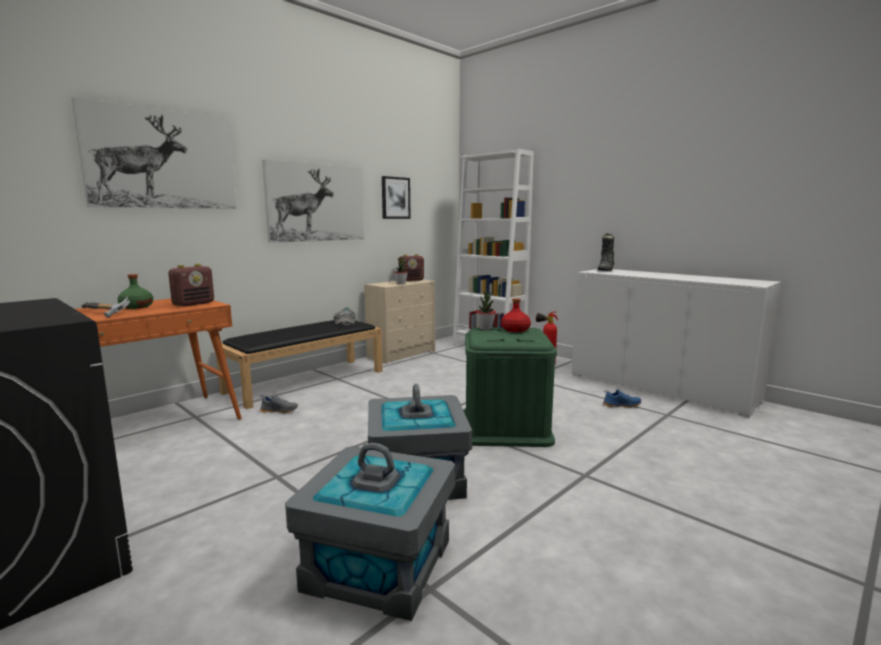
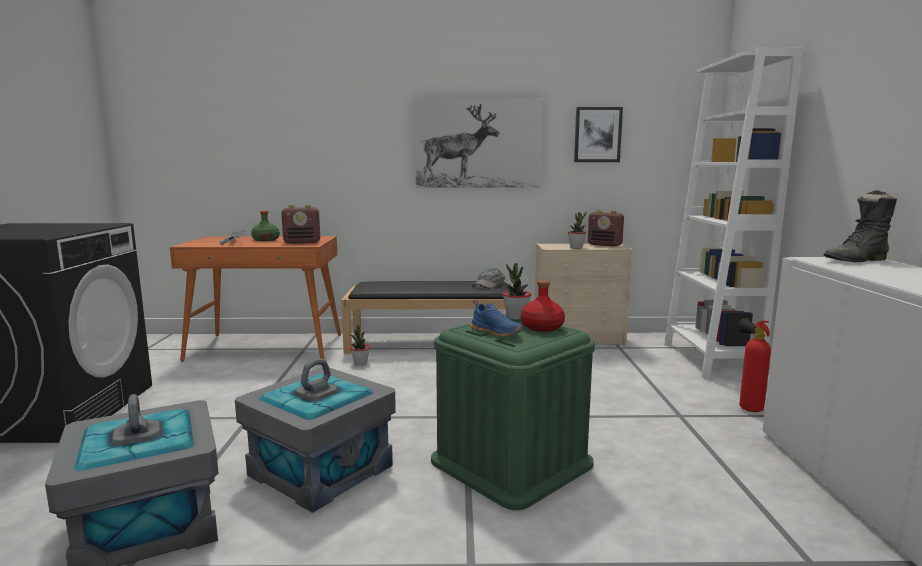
camera: 45 degrees right, 0 degrees up
(162, 159) = (317, 107): picture -> none
(279, 410) = (360, 363): grey shoe -> potted plant
(621, 405) = (750, 509): blue shoe -> blue shoe (496, 332)

